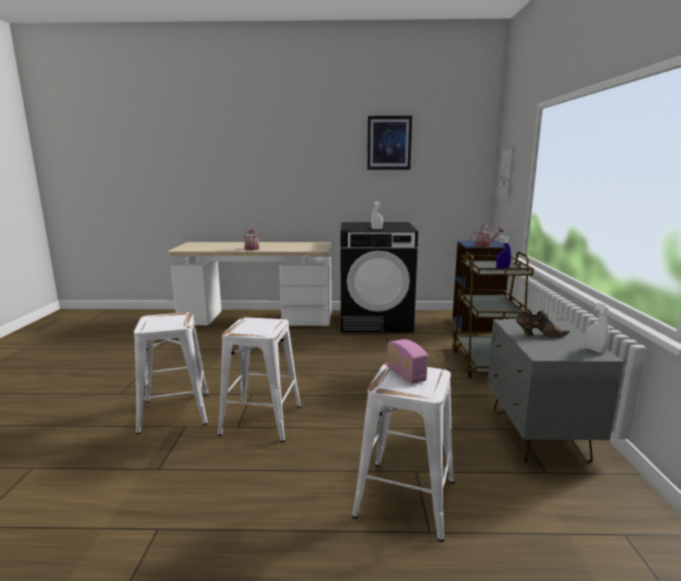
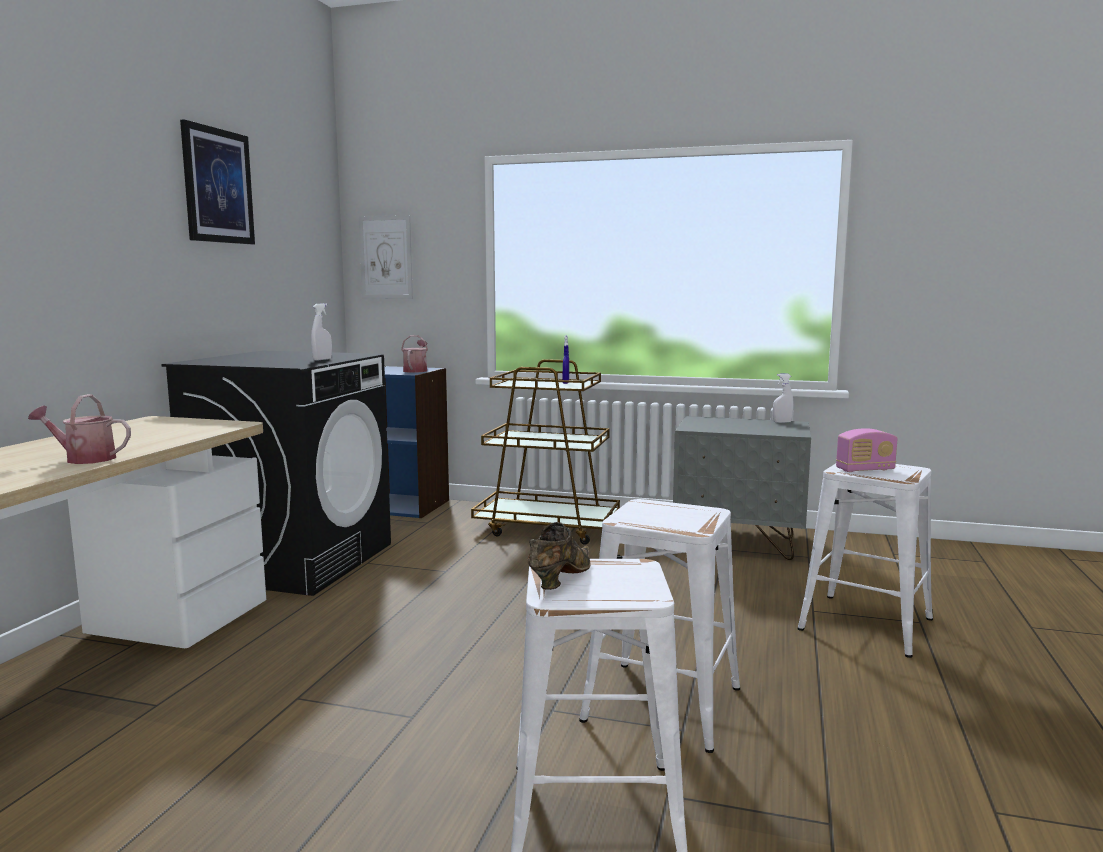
camera: 75 degrees left, 5 degrees down
(539, 335) = (735, 427): brown shoe -> brown shoe (559, 578)

